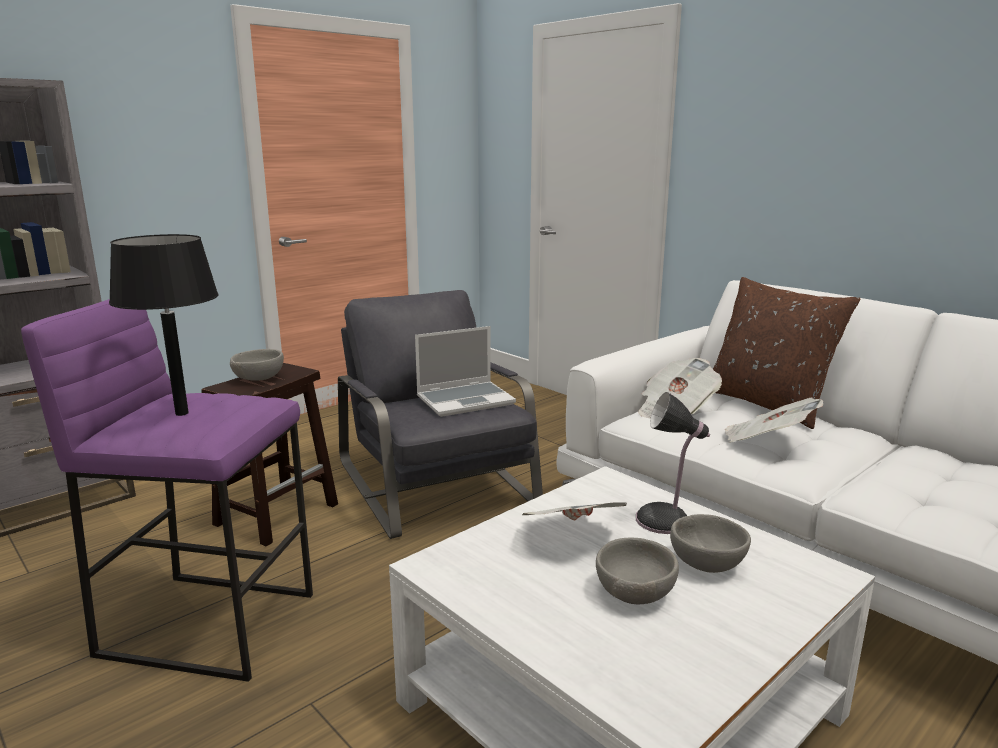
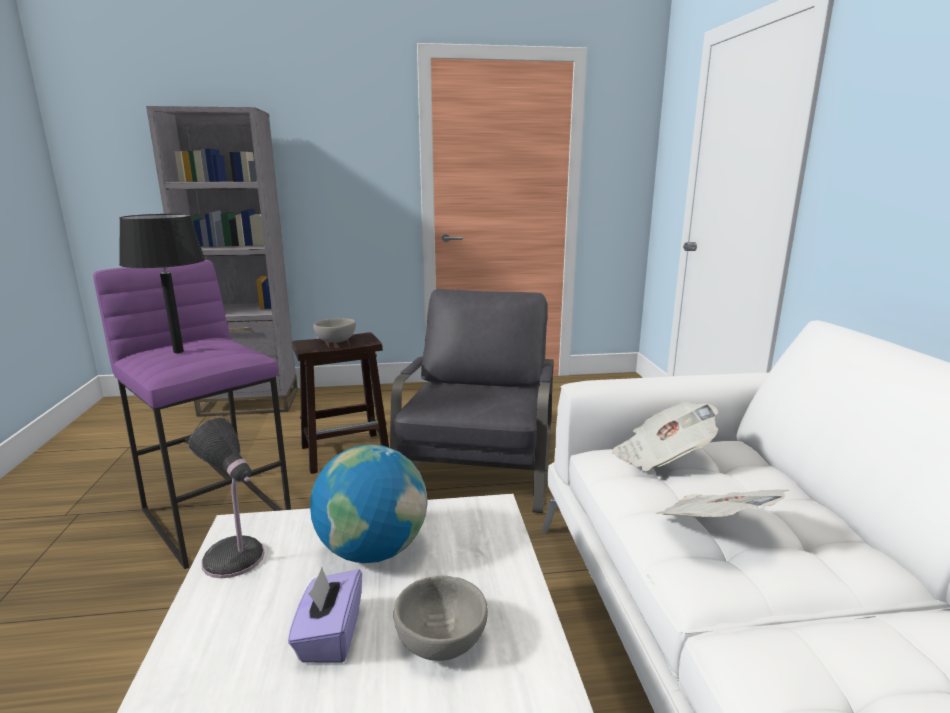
camera: 35 degrees right, 0 degrees up
(466, 400) = (490, 395): laptop -> none
(572, 535) = (372, 550): newspaper -> globe
(636, 592) = (330, 636): grey bowl -> purple tissue box
(665, 520) = (477, 573): table lamp -> table lamp (235, 560)
(767, 404) = (792, 484): brown pillow -> none

